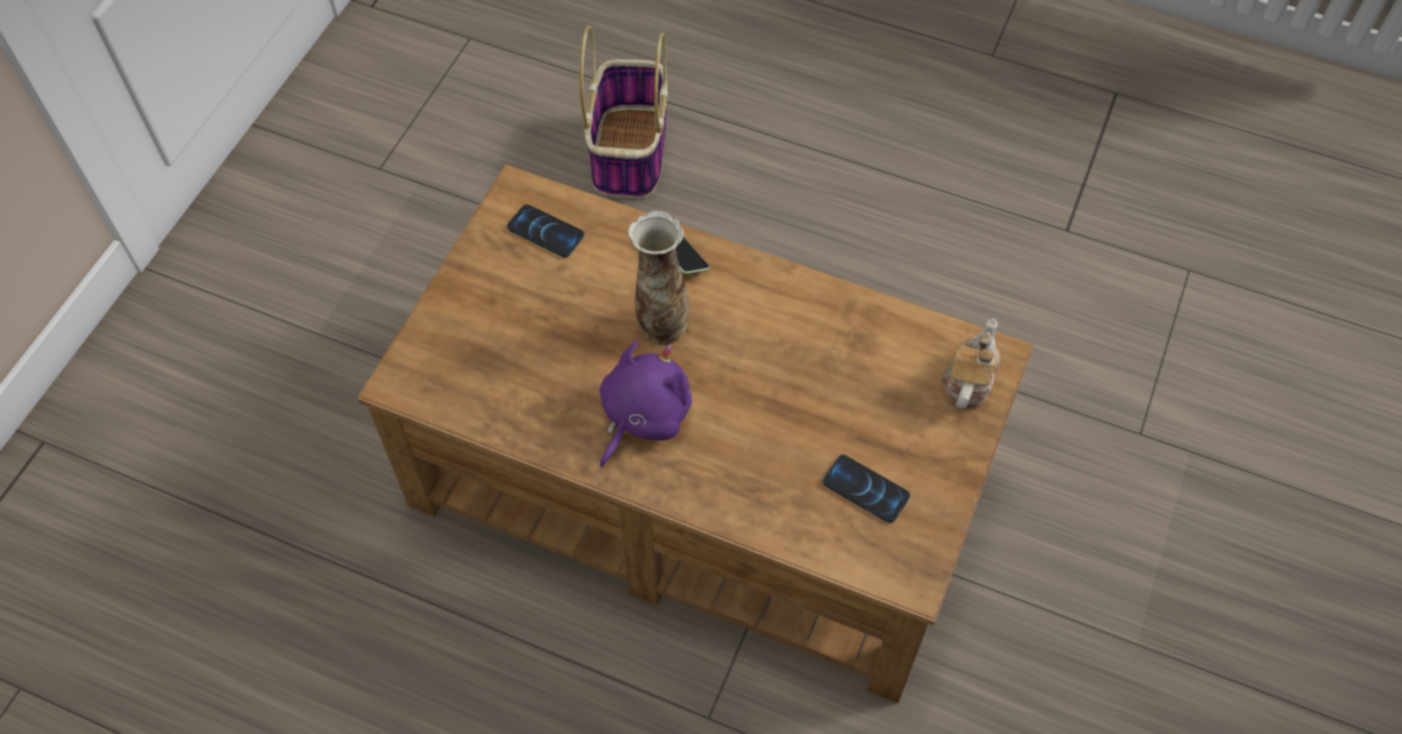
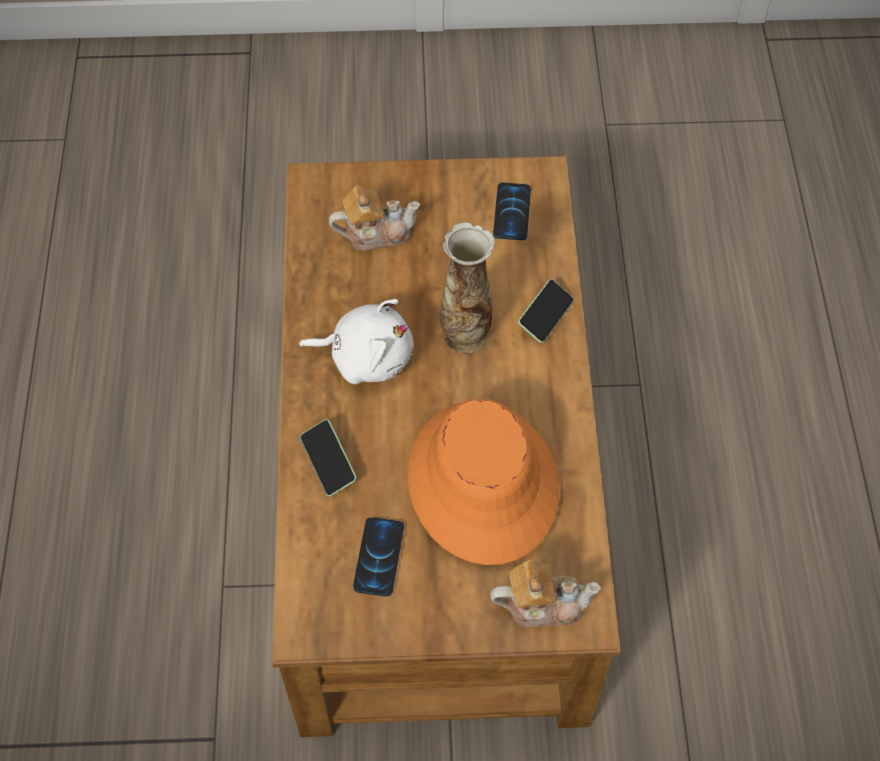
camera: 65 degrees right, 0 degrees up
(499, 352) = (375, 233): none -> teapot
(629, 151) = (745, 288): basket -> none
(642, 416) = (366, 357): purple plush toy -> white plush toy
(744, 493) = (328, 462): none -> phone
(827, 377) = (481, 482): none -> orange hat

